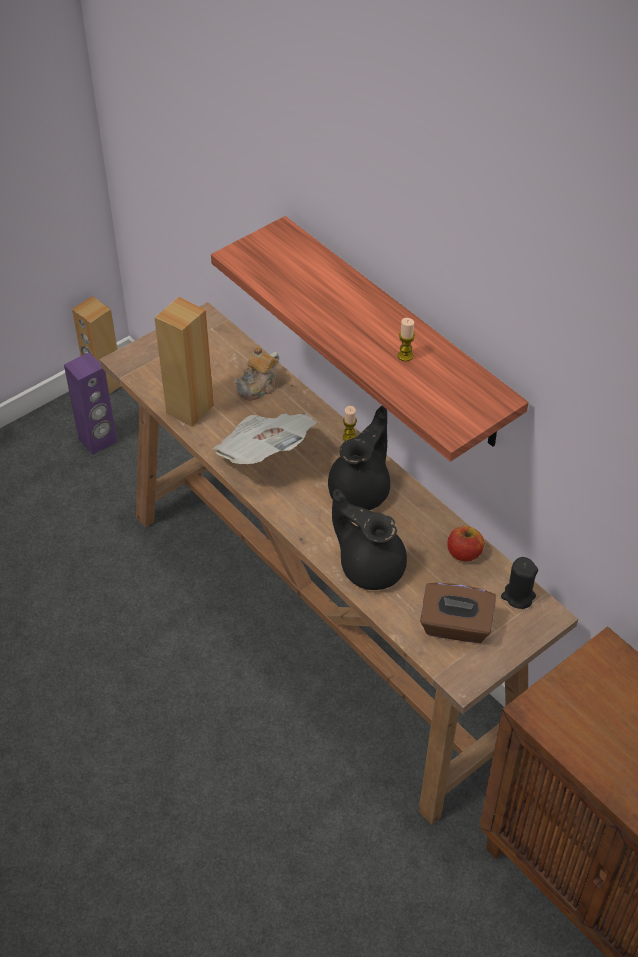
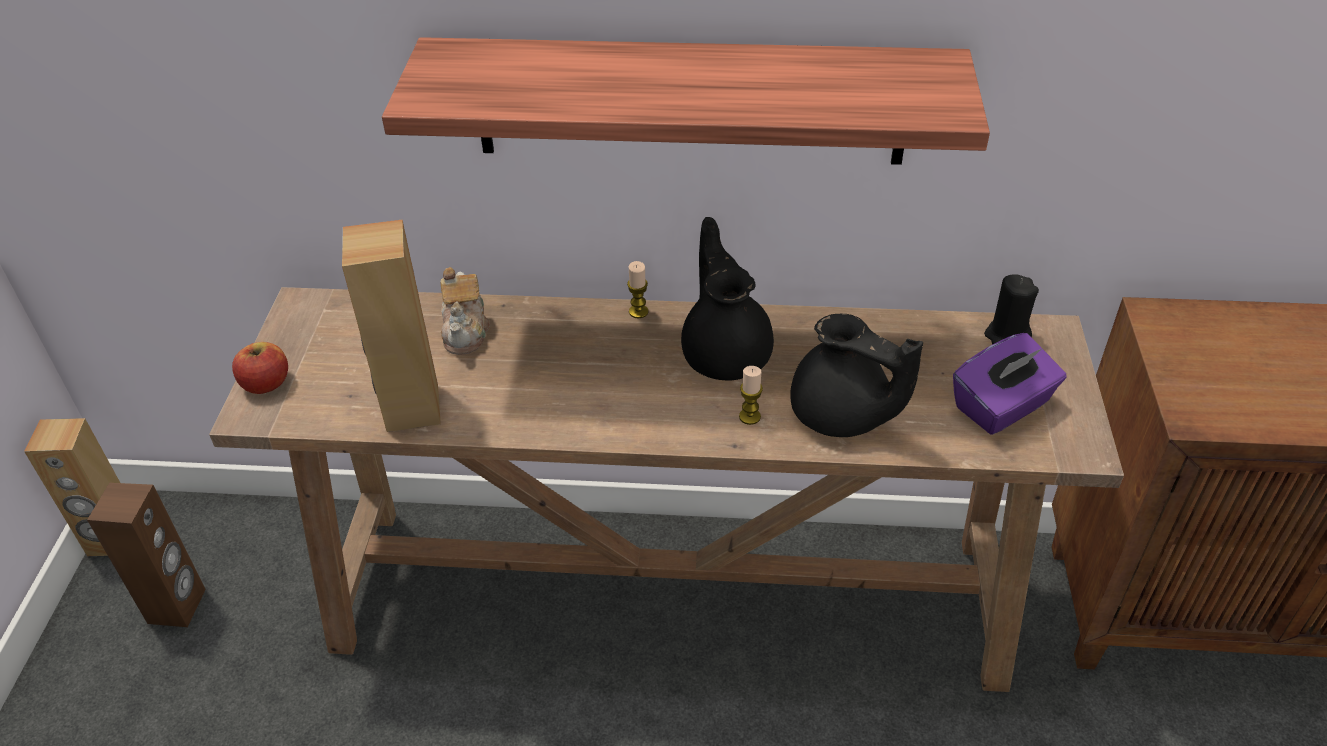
camera: 45 degrees left, 5 degrees down
(98, 440) = (177, 606): purple speaker -> brown speaker
(264, 454) = (569, 391): newspaper -> none
(370, 566) = (842, 415): black teapot -> black teapot turned 135 degrees counterclockwise
(405, 356) = (785, 80): candle -> candle (749, 416)
(455, 627) = (1002, 407): brown tissue box -> purple tissue box
(464, 553) = (905, 335): apple -> apple (266, 383)

